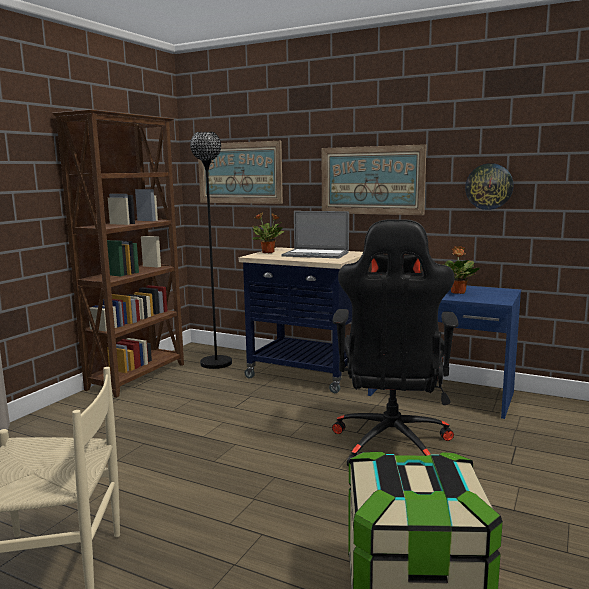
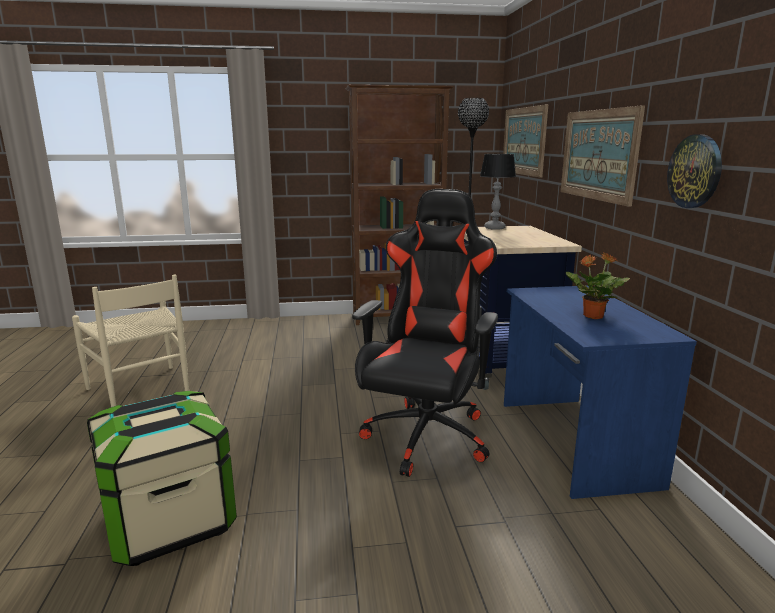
camera: 55 degrees right, 5 degrees up
(268, 252) = (494, 228): potted plant -> table lamp
(315, 254) = (517, 237): laptop -> none
(392, 439) = (423, 443): black office chair -> black office chair turned 135 degrees clockwise

